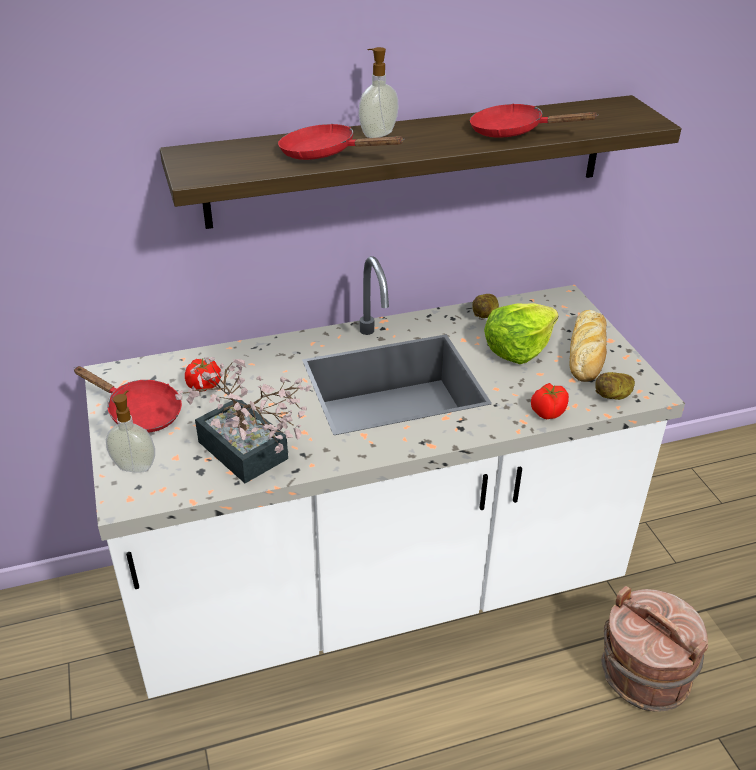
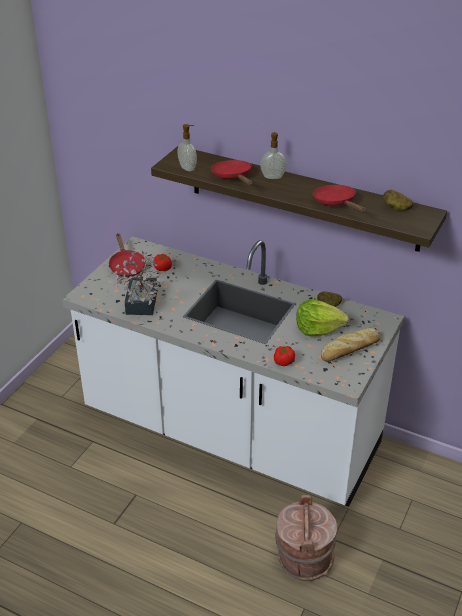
camera: 45 degrees right, 0 degrees up
(135, 466) = (99, 285): soap dispenser -> soap dispenser (188, 168)
(613, 396) = (327, 374): potato -> potato (396, 208)

